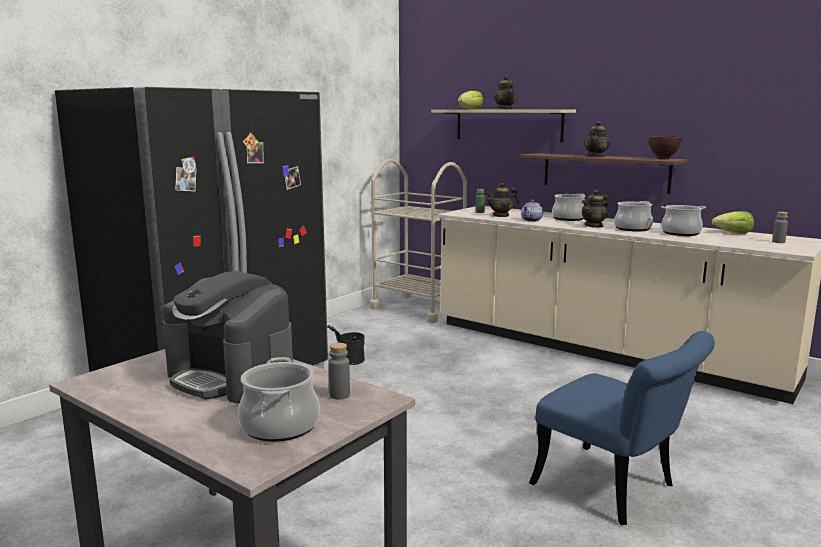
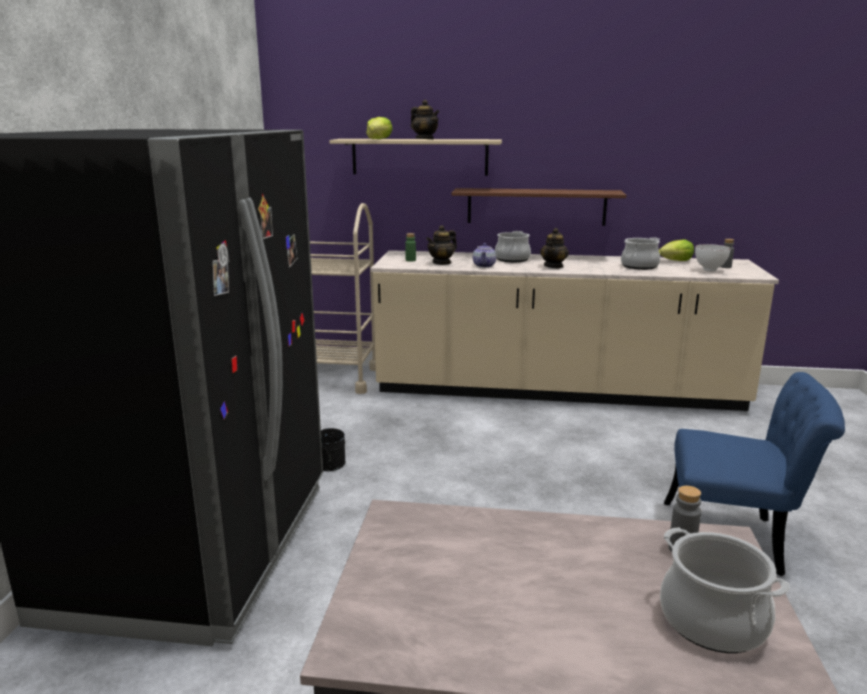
camera: 30 degrees left, 5 degrees up
(231, 377) = (524, 564): coffee machine -> none
(596, 156) = (534, 190): teapot -> none
(632, 229) = (592, 266): cooking pot -> none
(663, 159) = (604, 191): brown bowl -> none
(751, 242) = (710, 270): none -> white bowl

